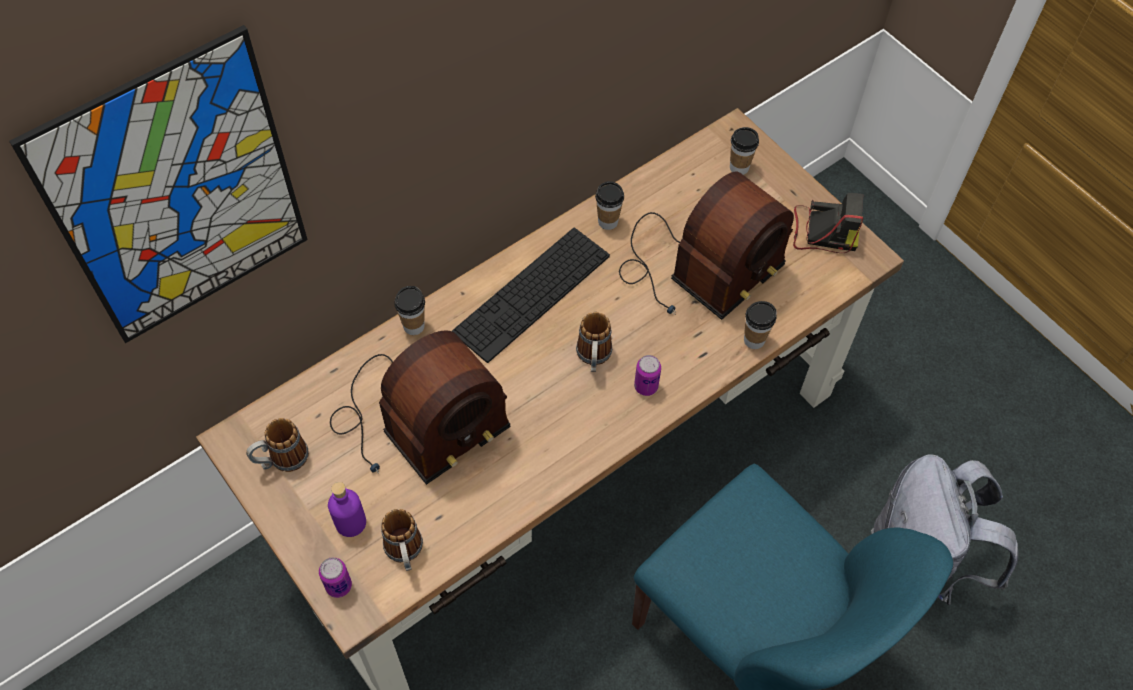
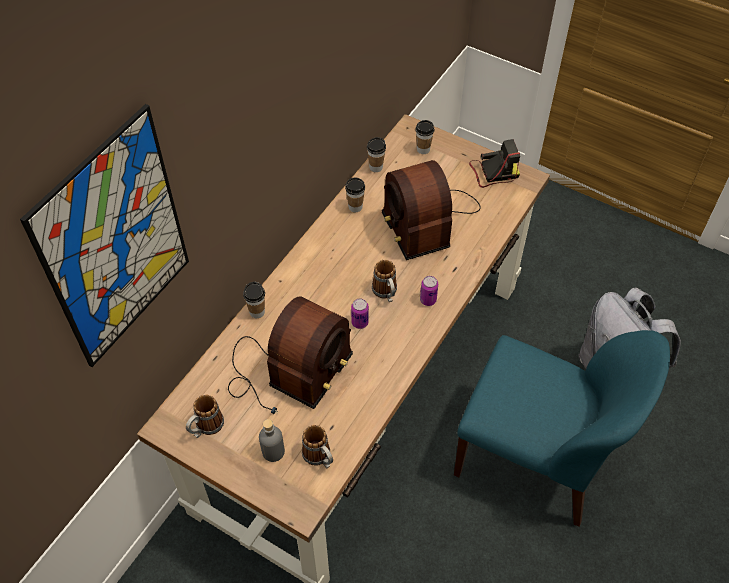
camera: 20 degrees left, 5 degrees down
(338, 586) = (284, 495): can -> can (360, 322)
(350, 522) = (273, 451): purple bottle -> grey bottle
(532, 293) = (327, 266): keyboard -> none
(697, 268) = (426, 218): radio -> radio turned 135 degrees clockwise
(754, 340) = (482, 250): cup -> cup (376, 167)

